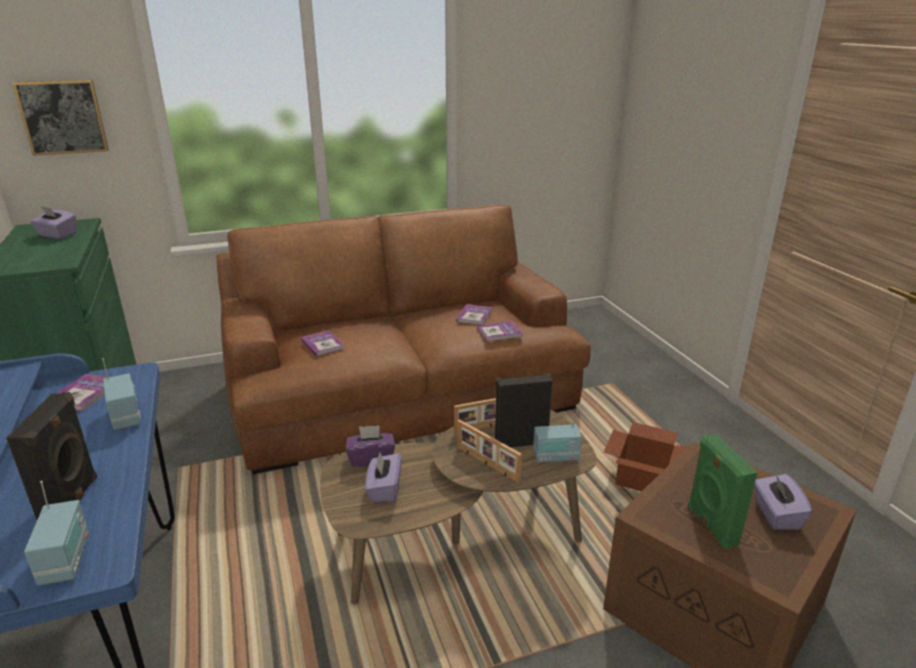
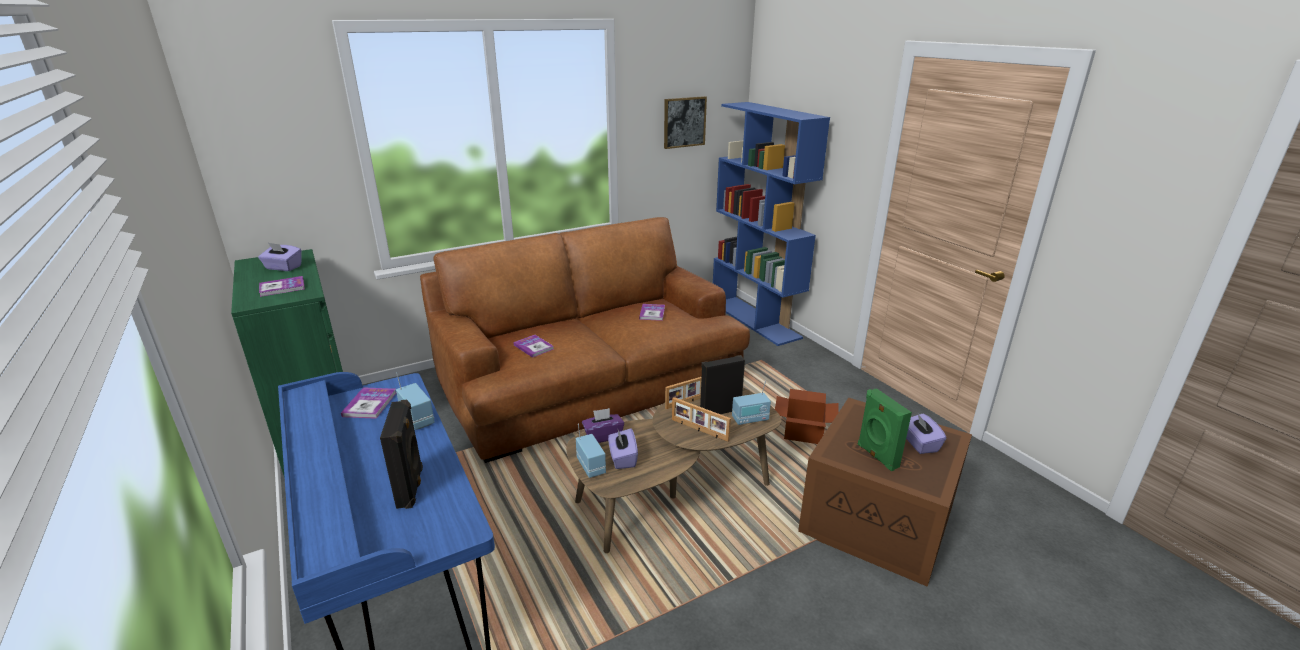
camera: 10 degrees left, 0 degrees up
(62, 117) = (277, 160): picture -> picture (684, 122)
(66, 560) = (433, 529): radio -> radio (591, 466)
(500, 332) = (678, 325): book -> book (282, 287)
(617, 335) = (755, 320): none -> blue bookcase

